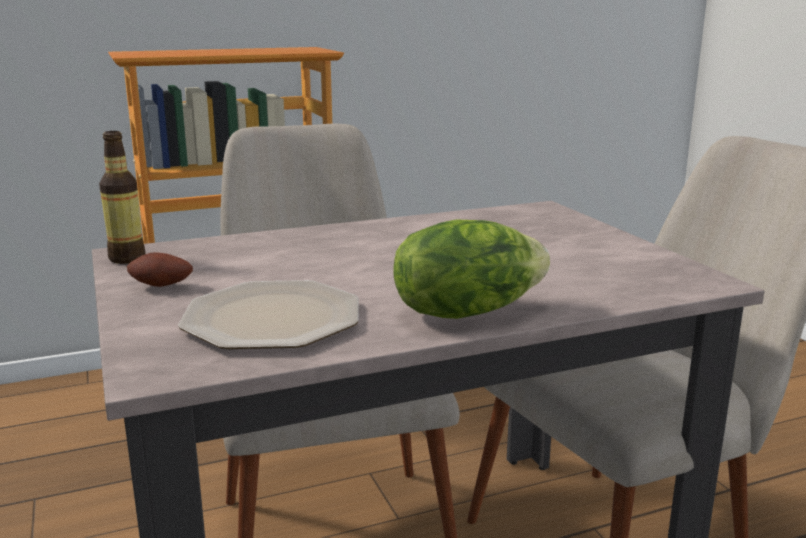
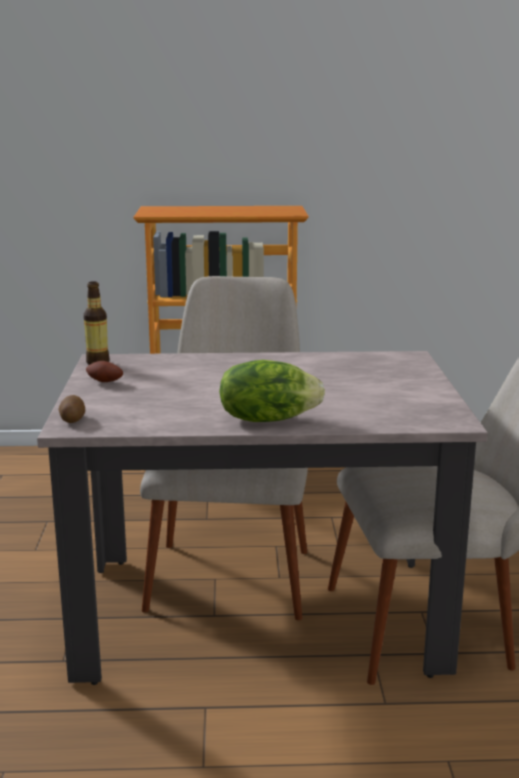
camera: 20 degrees right, 0 degrees up
(151, 357) = (72, 419): none -> potato
(272, 319) = (151, 408): plate -> none

